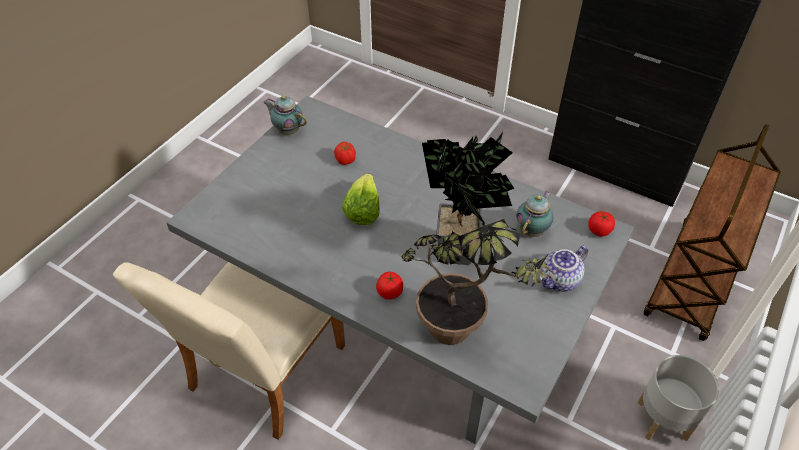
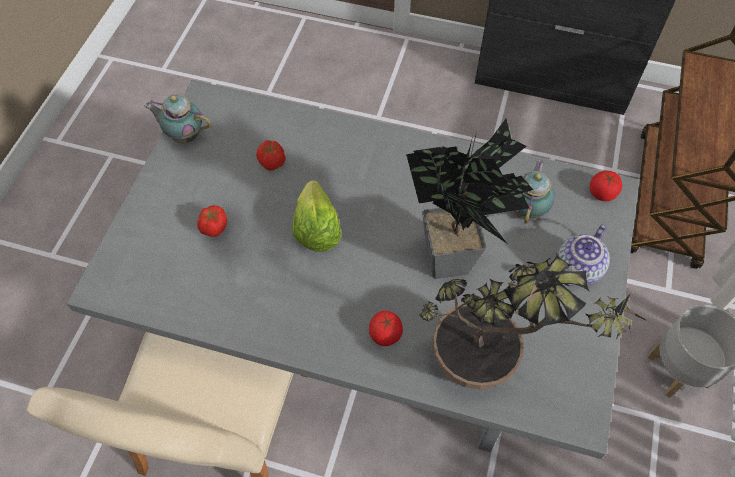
camera: 15 degrees left, 10 degrees up
(287, 195) = (214, 228): none -> tomato

